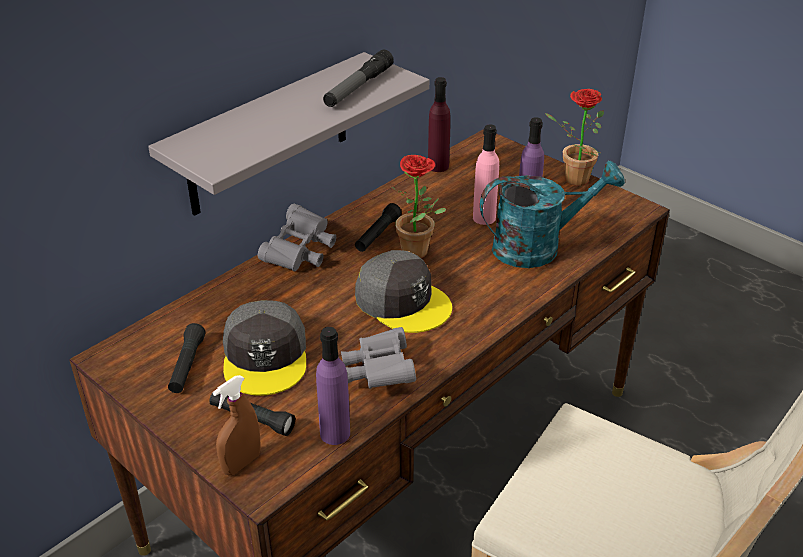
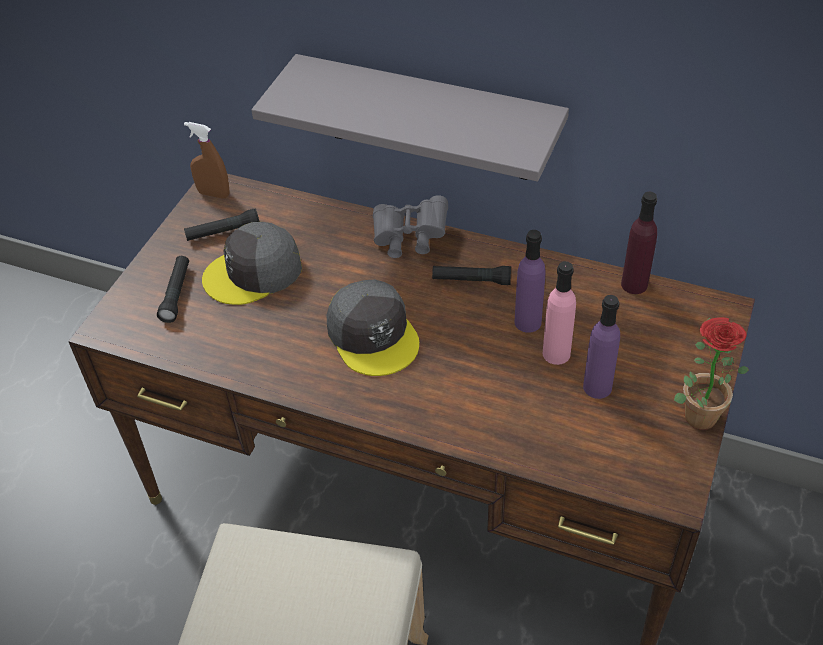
camera: 70 degrees right, 10 degrees up
(241, 463) = (126, 307): brown spray bottle -> brown spray bottle (214, 194)
(335, 433) = (177, 350): purple bottle -> purple bottle (527, 322)
(358, 87) = (481, 129): flashlight -> none
(378, 372) = (263, 352): grey binoculars -> none
(403, 301) = (373, 335): grey cap -> grey cap turned 45 degrees counterclockwise
(419, 253) = (458, 322): potted plant -> none
(538, 246) = (530, 416): turquoise watering can -> none

